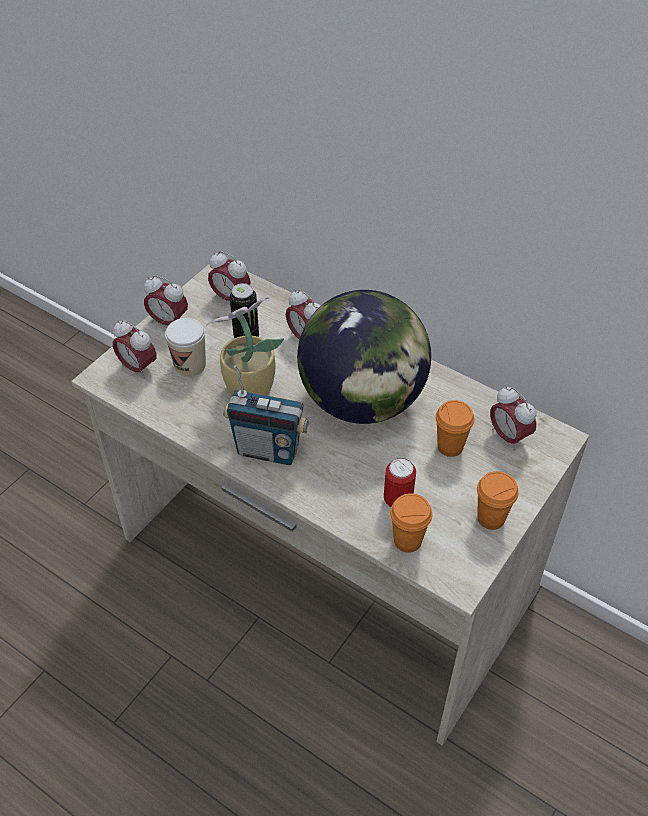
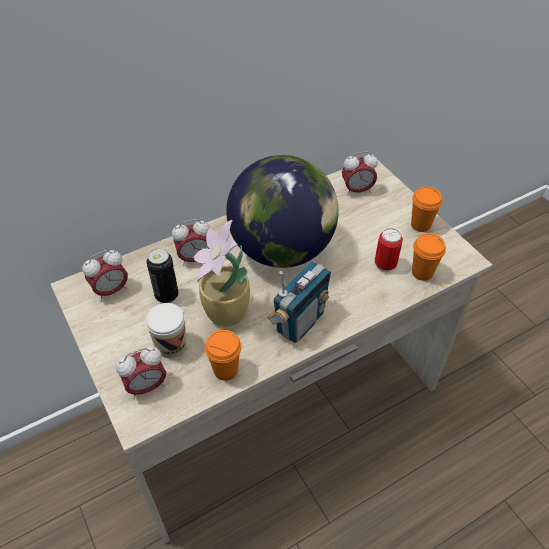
camera: 65 degrees left, 0 degrees up
(168, 322) = (105, 345): alarm clock -> none
(450, 447) = (351, 220): orange cup -> orange cup (225, 370)

